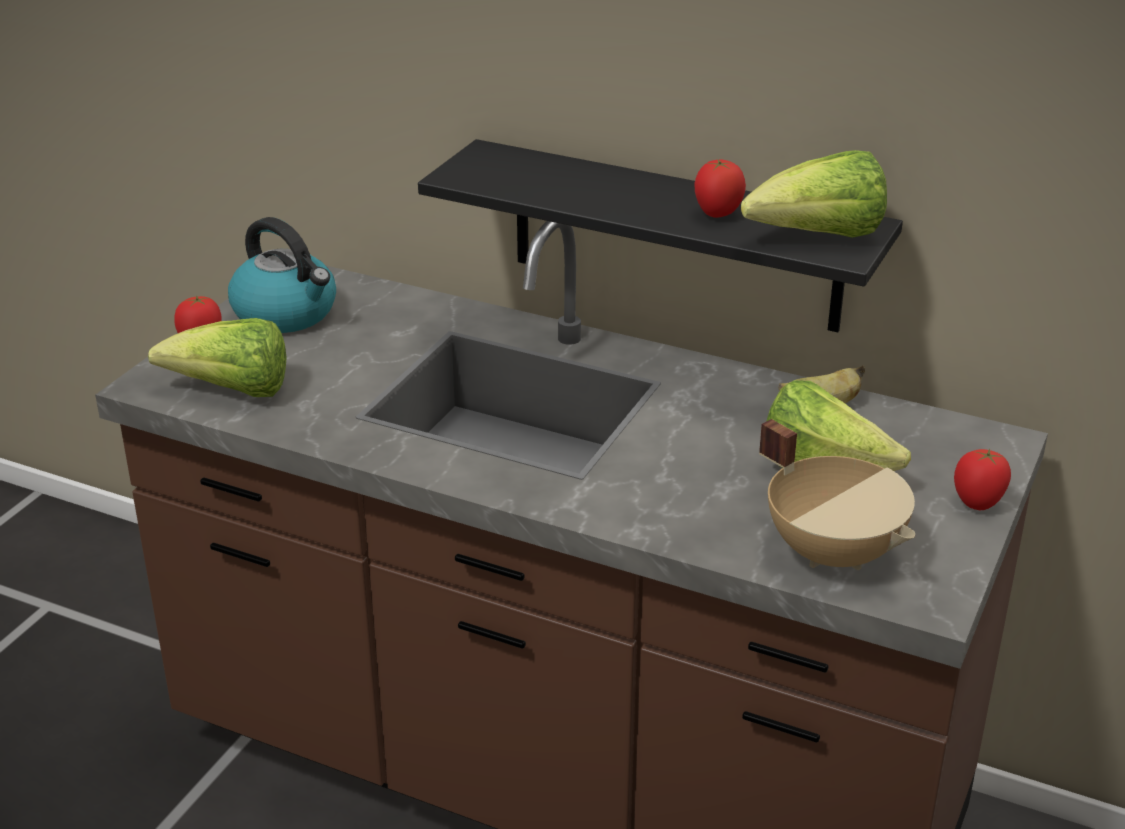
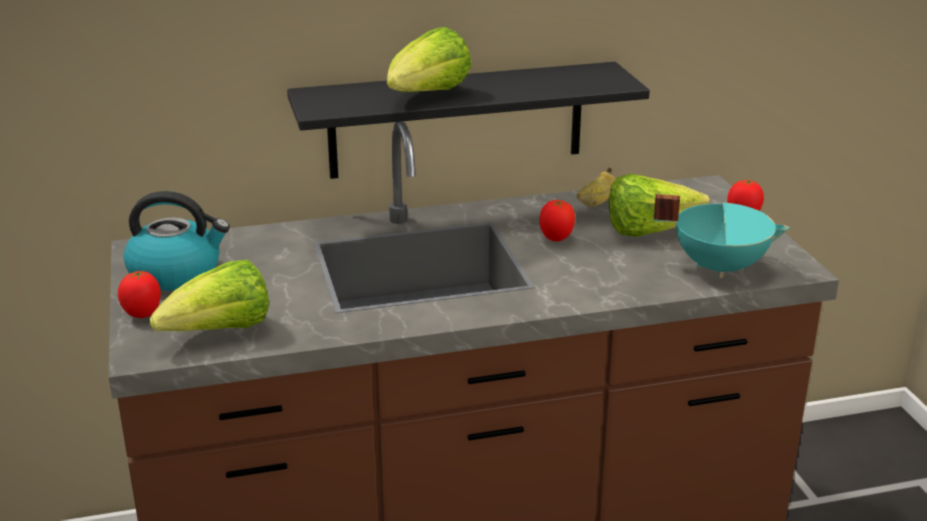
camera: 40 degrees left, 5 degrees down
(717, 214) = (519, 85): tomato -> tomato (556, 239)
(819, 237) = (594, 80): lettuce -> lettuce (428, 96)
(834, 552) = (719, 266): beige cooking pot -> turquoise cooking pot

